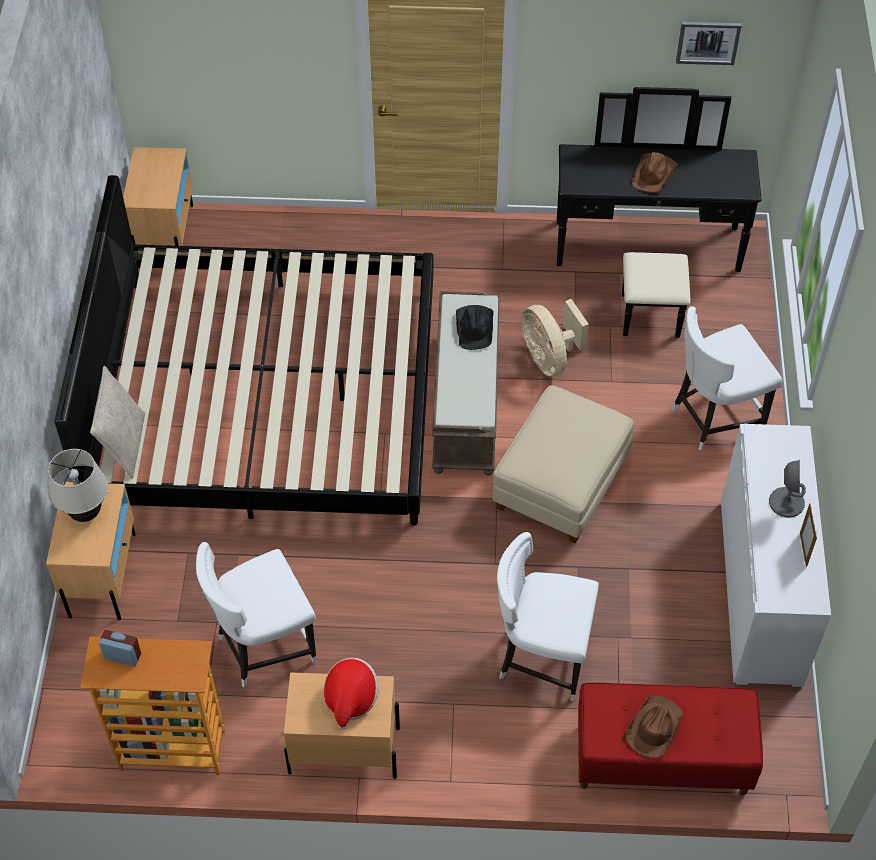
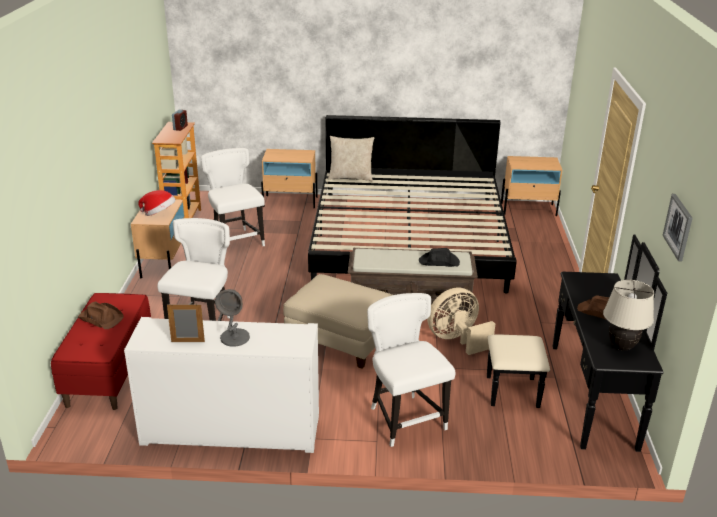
camera: 90 degrees right, 25 degrees down
(86, 513) = (294, 155): beige table lamp -> beige table lamp (622, 347)

